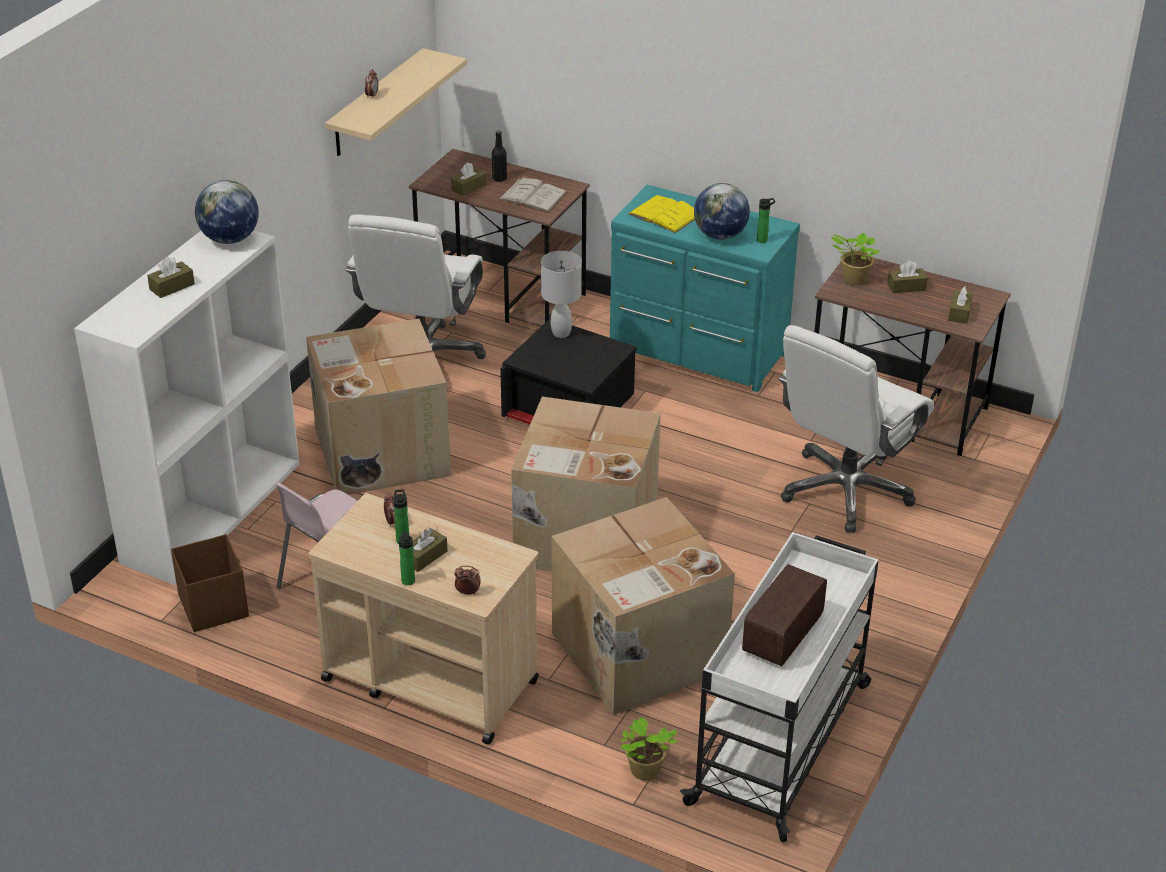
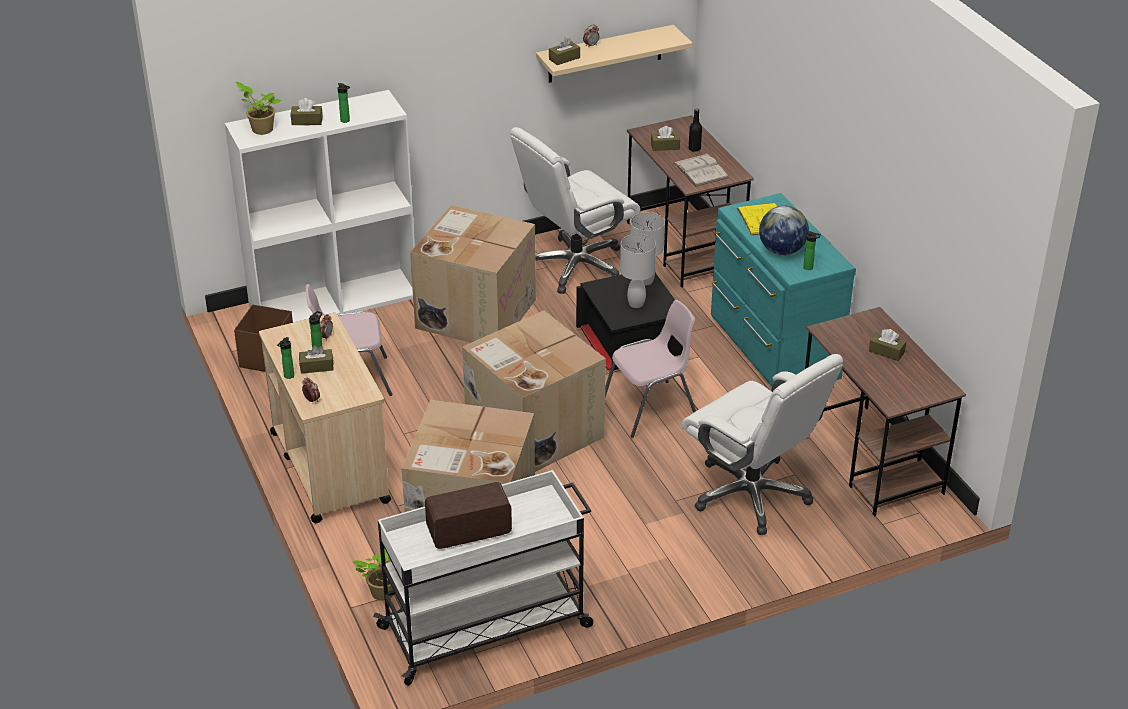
camera: 40 degrees right, 0 degrees up
(217, 269) = (346, 121): none -> bottle
(229, 239) = (378, 105): globe -> none
(581, 358) = (636, 304): none -> white table lamp
(663, 459) = (651, 408): none -> pink chair
(845, 490) = (752, 494): white office chair -> white office chair turned 120 degrees counterclockwise
(853, 279) = (852, 328): potted plant -> potted plant (261, 129)
(959, 312) = (901, 388): brown tissue box -> brown tissue box (564, 58)

